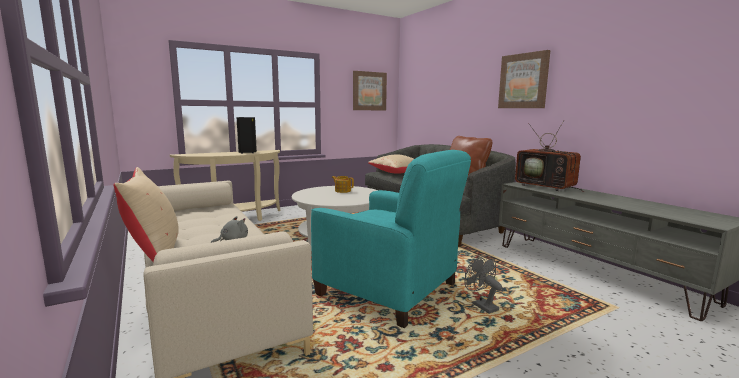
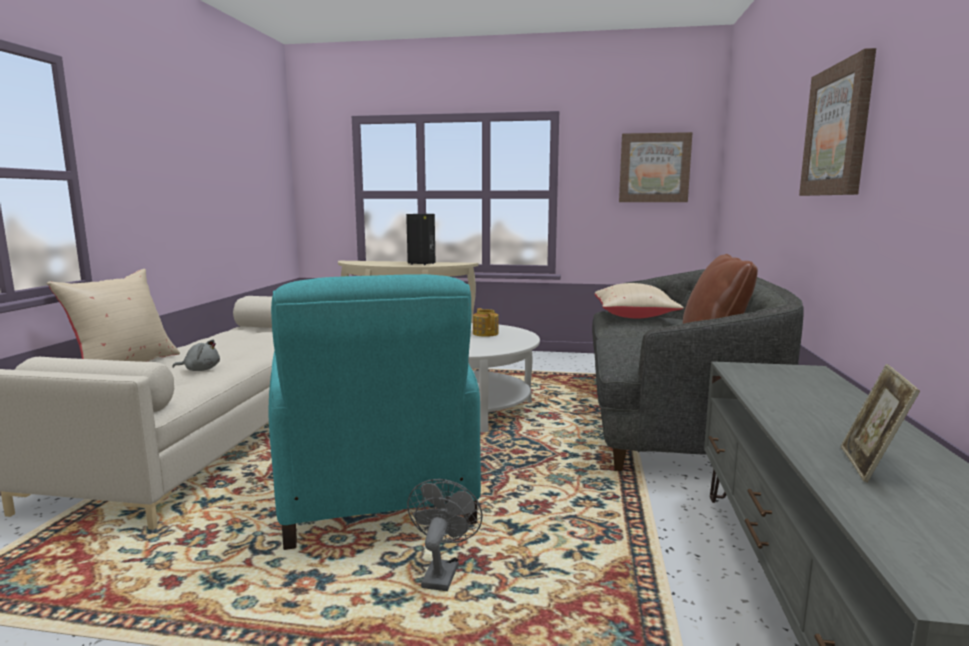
camera: 40 degrees right, 0 degrees up
(547, 187) = (794, 385): television -> none
(629, 204) = (870, 466): none -> picture frame

